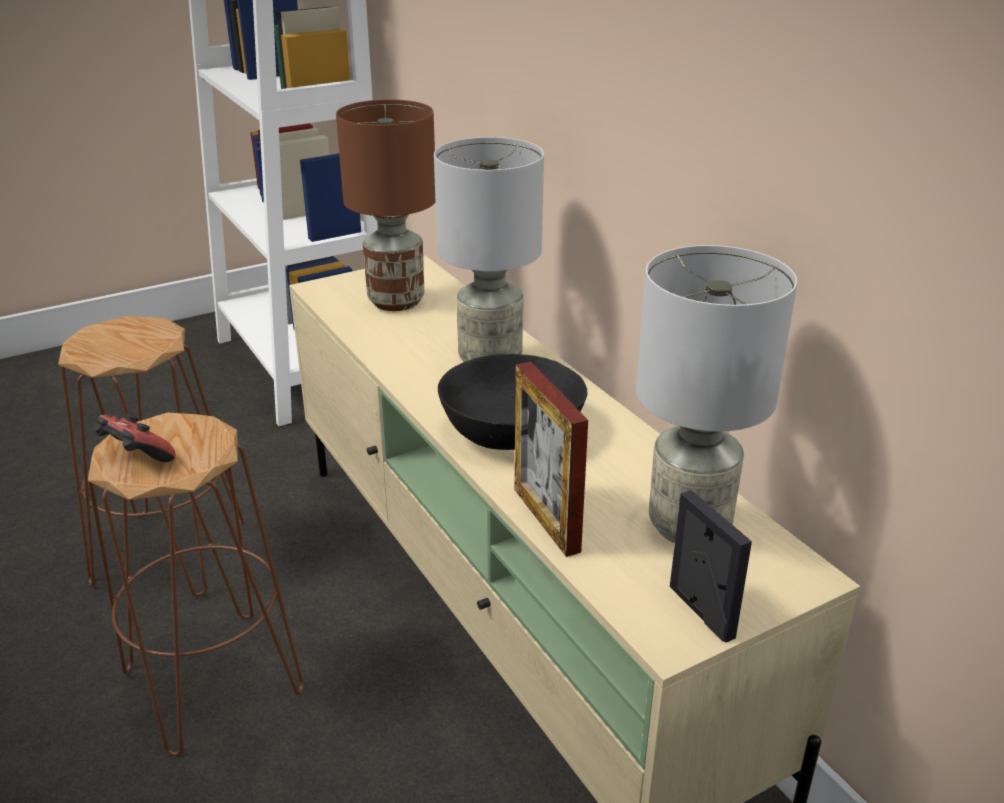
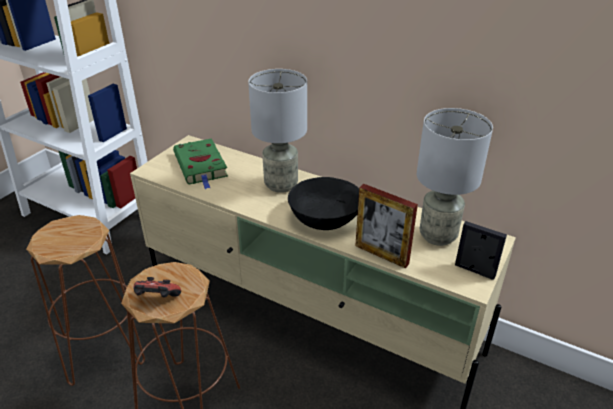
camera: 30 degrees left, 5 degrees up
(397, 302) = (201, 166): brown table lamp -> green book

